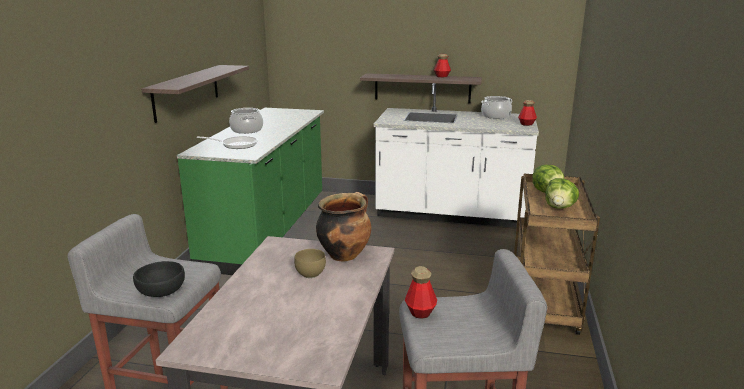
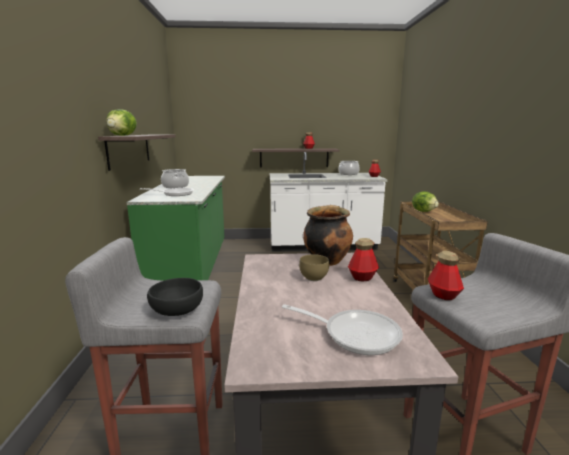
camera: 15 degrees left, 5 degrees down
(291, 337) = (355, 334): none -> frying pan
(360, 280) = (362, 277): none -> bottle
(559, 207) = (444, 219): lettuce -> lettuce (123, 135)

